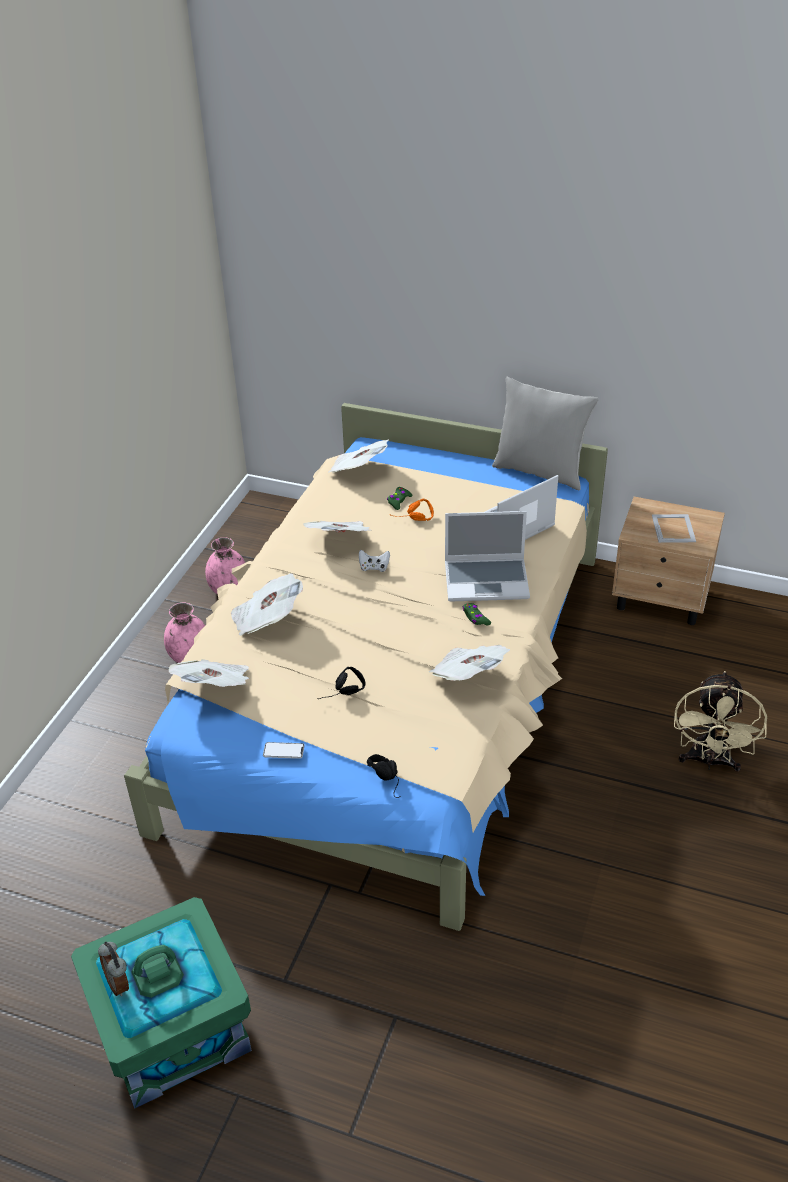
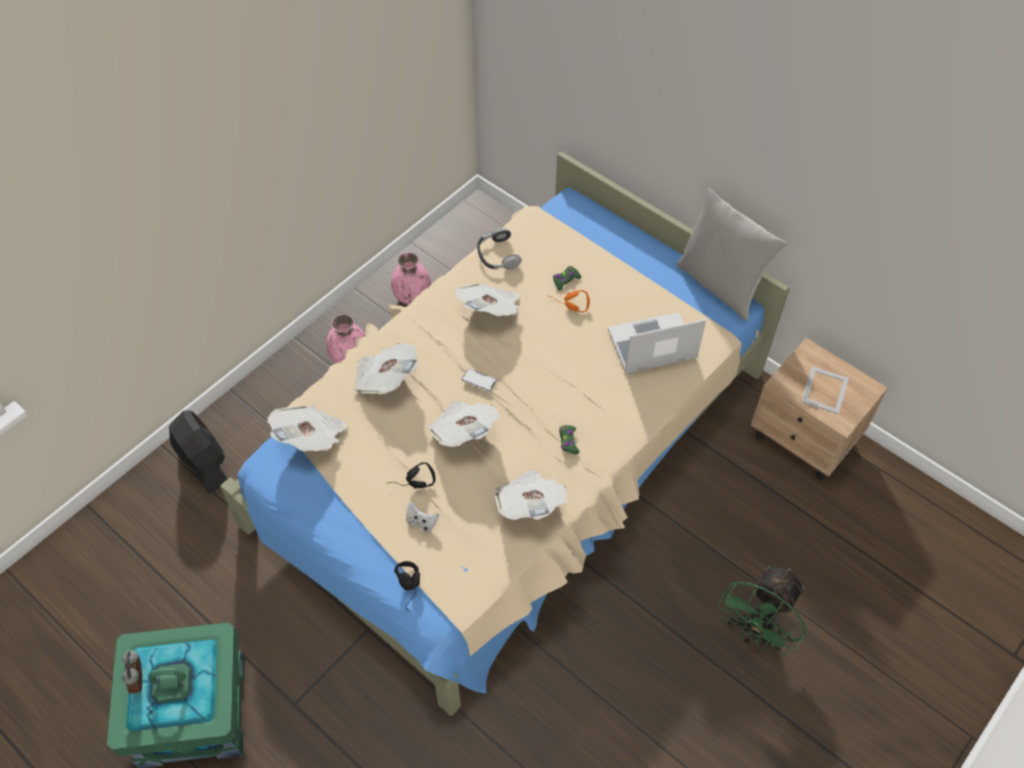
camera: 20 degrees right, 15 degrees up
(74, 792) = (204, 463): none -> black fan
(283, 751) = (338, 524): phone -> phone (479, 380)
(322, 499) = (497, 255): none -> headphones
(358, 470) = (546, 231): newspaper -> newspaper (463, 431)
(374, 567) = (505, 352): white game controller -> white game controller (421, 522)
(487, 580) = (600, 402): laptop -> none
(709, 761) = (755, 633): beige fan -> green fan

